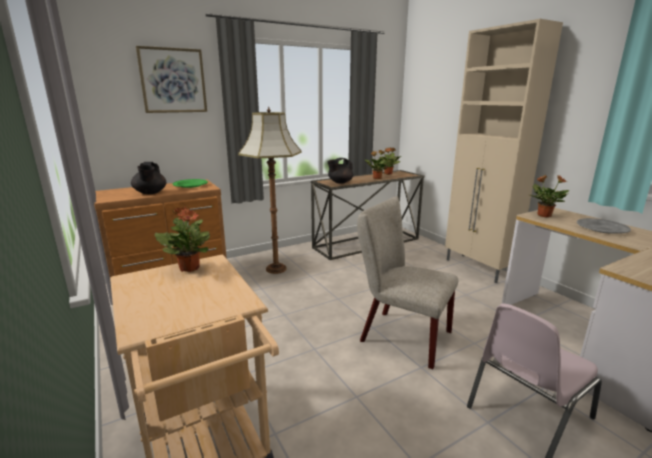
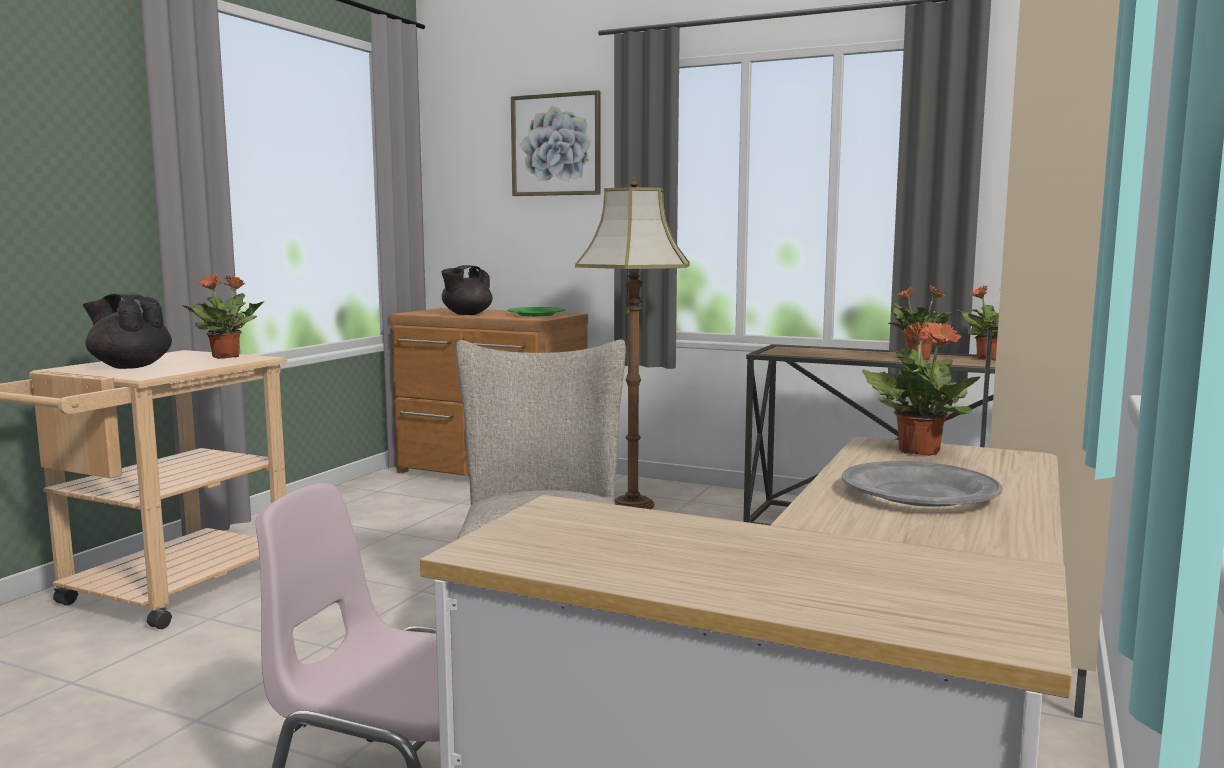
camera: 55 degrees right, 10 degrees down
(340, 182) = (807, 353): black teapot -> black teapot (130, 366)

